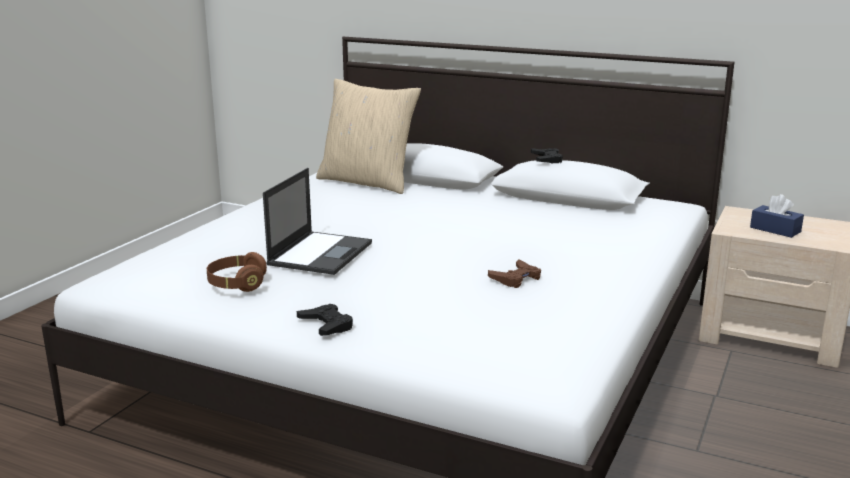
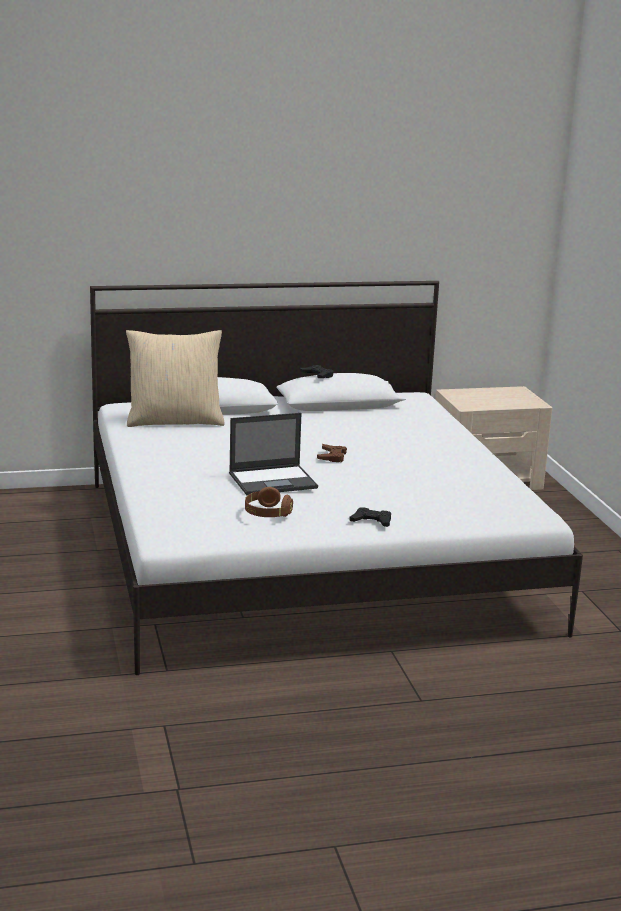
camera: 40 degrees left, 0 degrees up
(321, 253) = (274, 481): laptop -> laptop turned 90 degrees clockwise
(516, 278) = (417, 467): brown game controller -> brown game controller (332, 456)
(775, 229) = (489, 401): blue tissue box -> none

